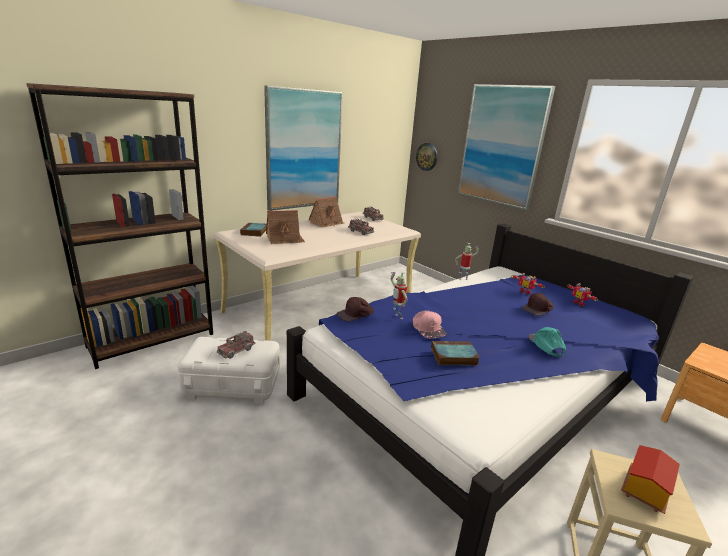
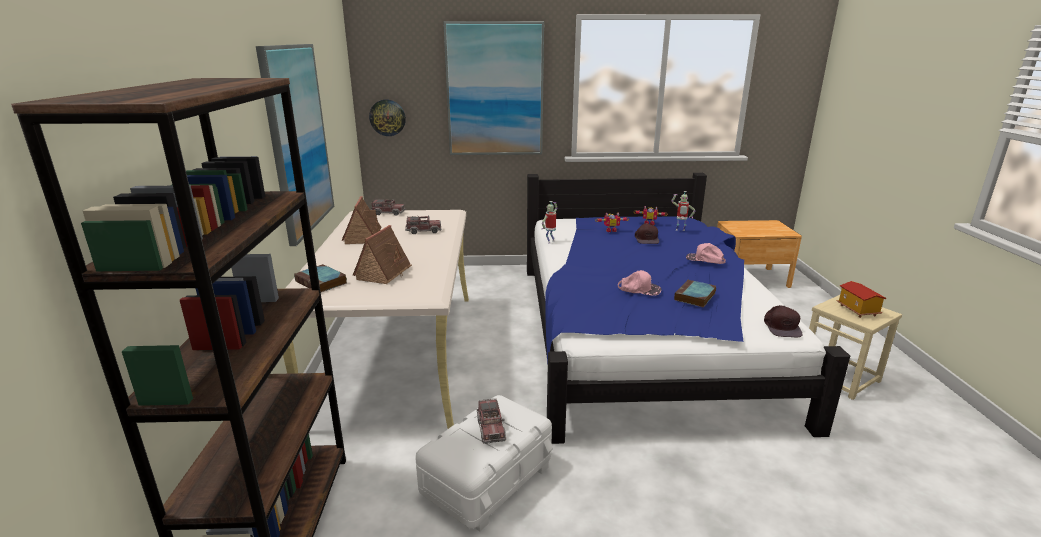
camera: 50 degrees left, 0 degrees up
(355, 314) = (577, 310): brown cap -> brown cap (782, 327)
(397, 317) = (603, 293): toy robot -> toy robot (680, 230)
(546, 345) = (705, 259): turquoise cap -> pink cap

